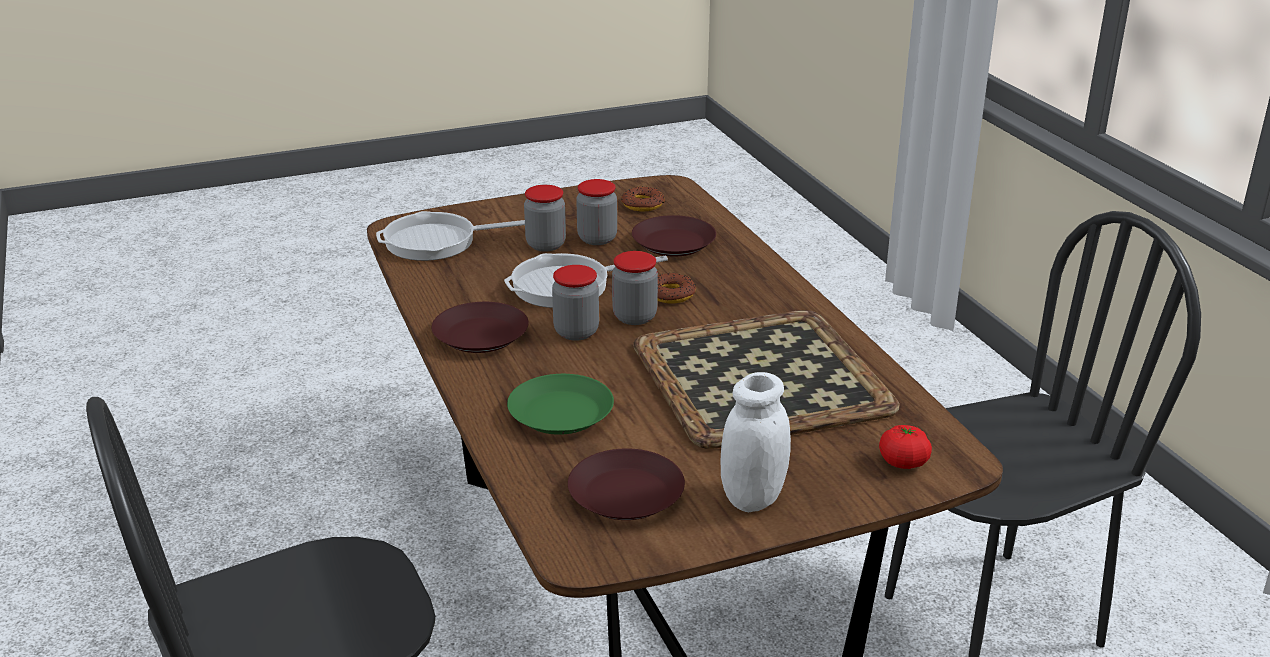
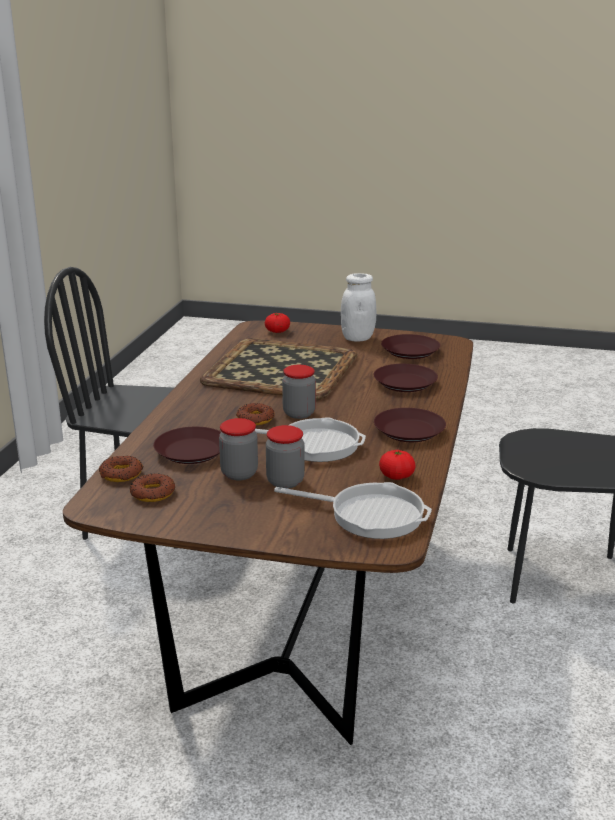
camera: 145 degrees left, 5 degrees down
(445, 280) = (396, 476): none -> tomato
(561, 412) = (404, 383): green plate -> brown plate
(576, 332) = (346, 416): jar -> none
(696, 209) = (121, 474): none -> donut

